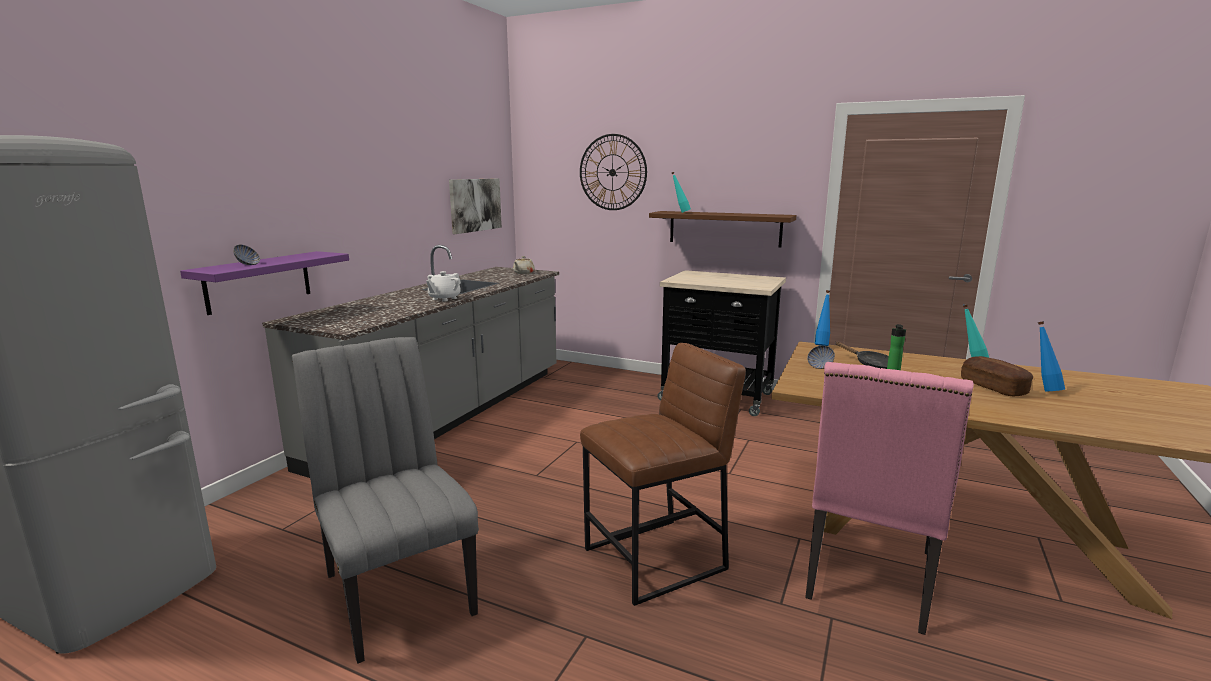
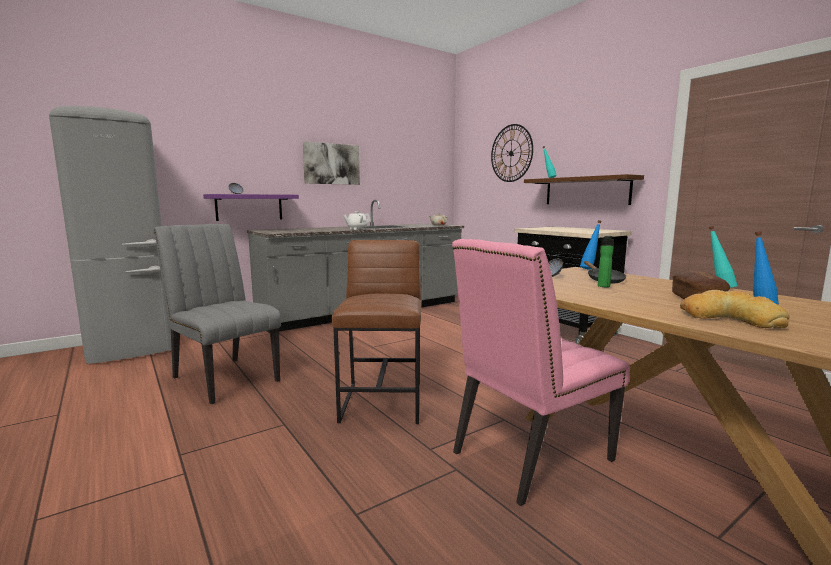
camera: 30 degrees right, 5 degrees down
(399, 595) = (226, 379): grey chair -> grey chair turned 45 degrees counterclockwise
(475, 205) = (416, 179): picture -> picture (331, 164)
(657, 558) = (382, 402): brown chair -> brown chair turned 90 degrees counterclockwise
(1057, 410) = (730, 318): none -> bread

